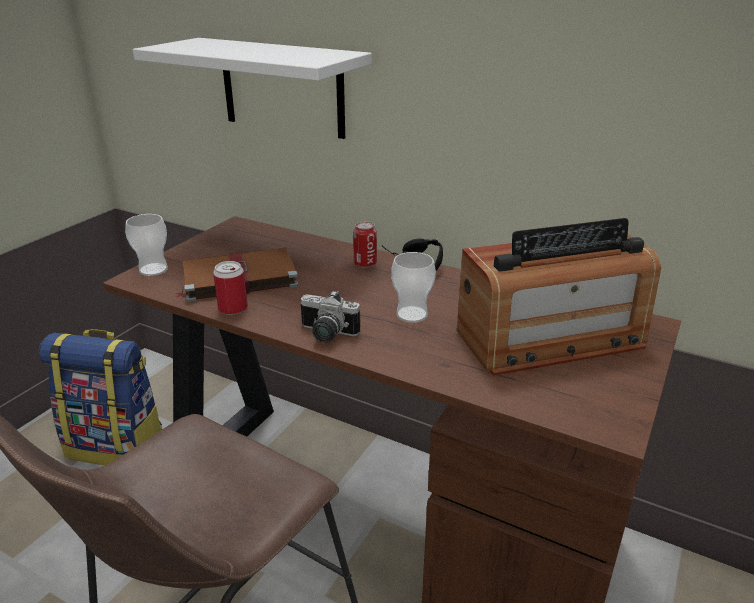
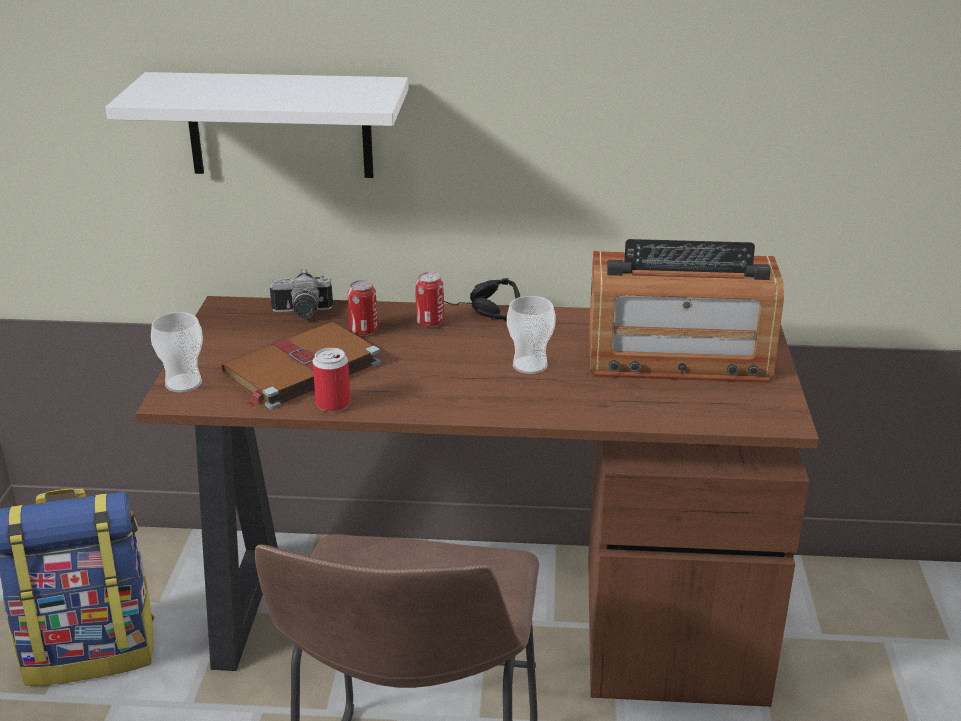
camera: 25 degrees left, 0 degrees up
(310, 260) = (363, 331): none -> can
(326, 334) = (462, 406): camera -> camera (302, 313)
(550, 339) = (677, 358): radio -> radio turned 45 degrees clockwise

